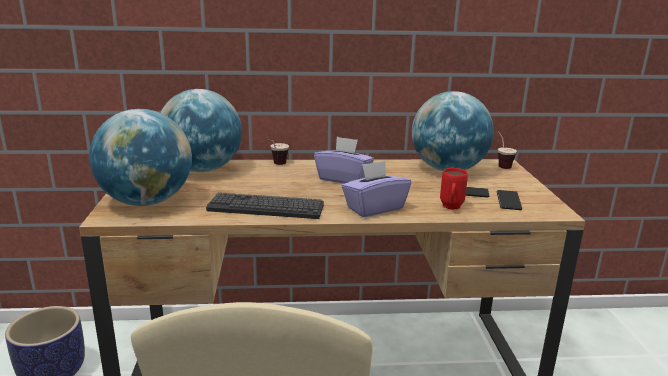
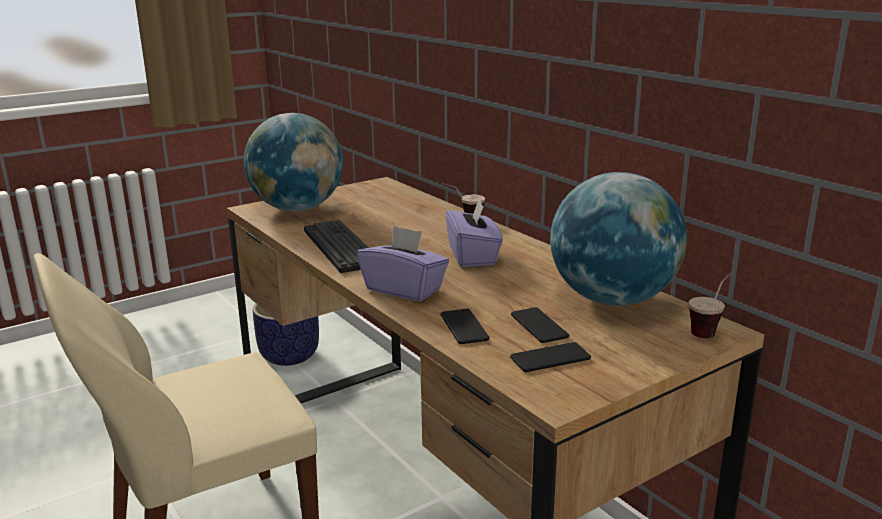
camera: 60 degrees right, 0 degrees up
(202, 169) = (401, 201): globe -> none
(451, 208) = (464, 327): red mug -> phone

